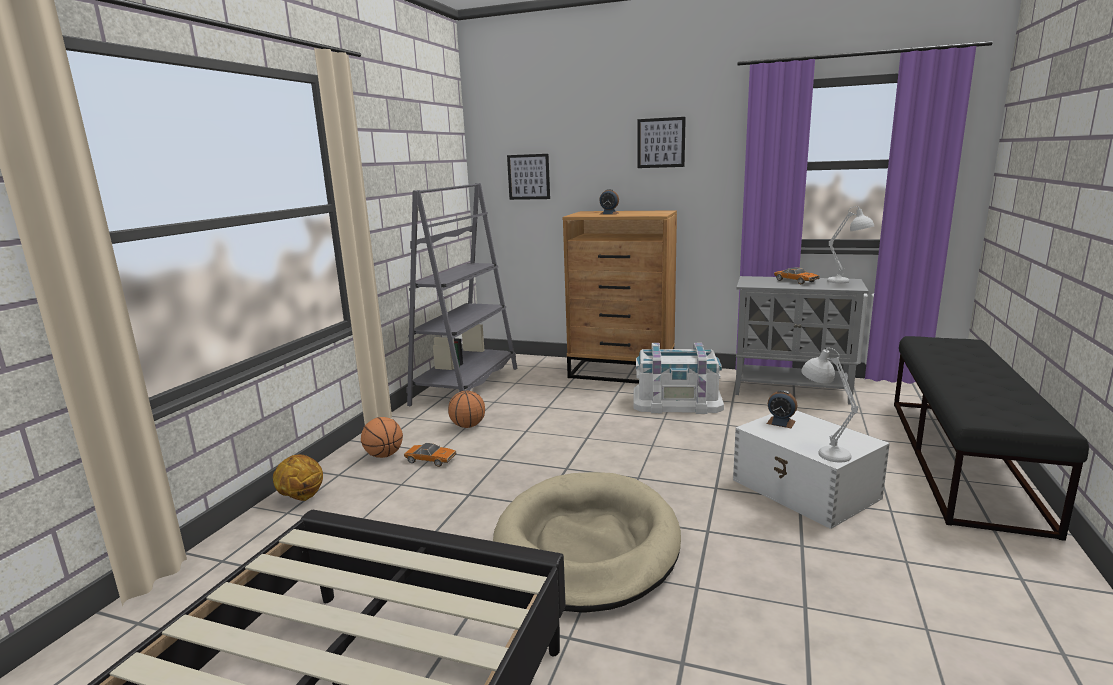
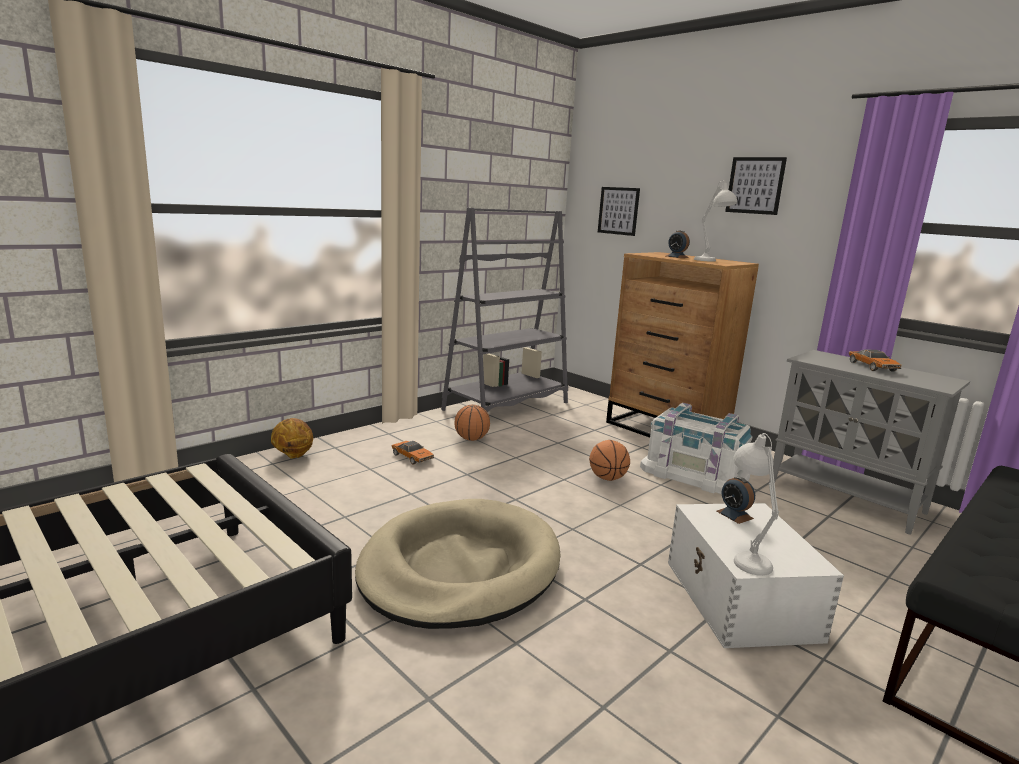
camera: 25 degrees right, 0 degrees up
(384, 455) = (382, 443): basketball -> basketball (607, 478)
(847, 282) = (941, 380): white table lamp -> white table lamp (710, 261)

